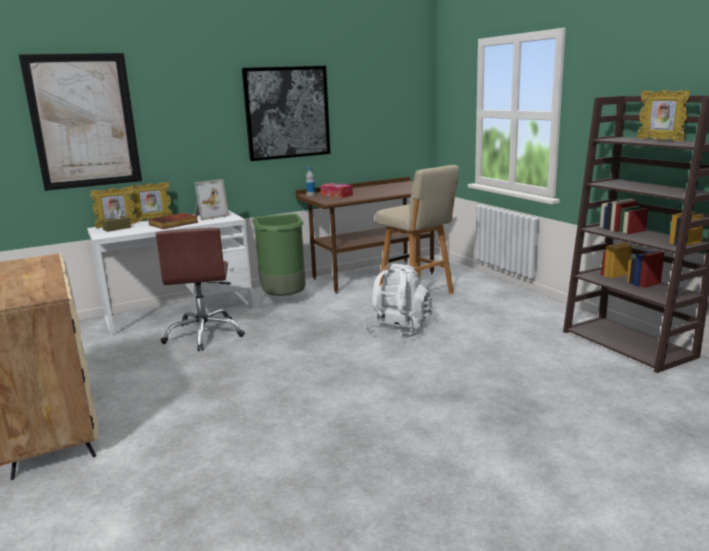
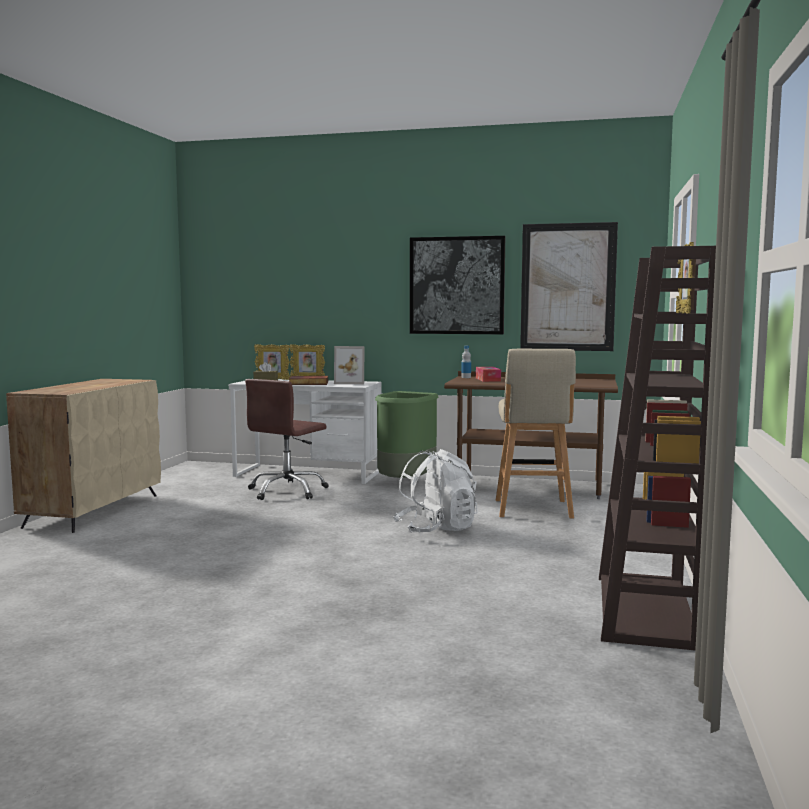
camera: 40 degrees right, 10 degrees down
(84, 121) = (264, 283): picture -> picture (568, 287)

